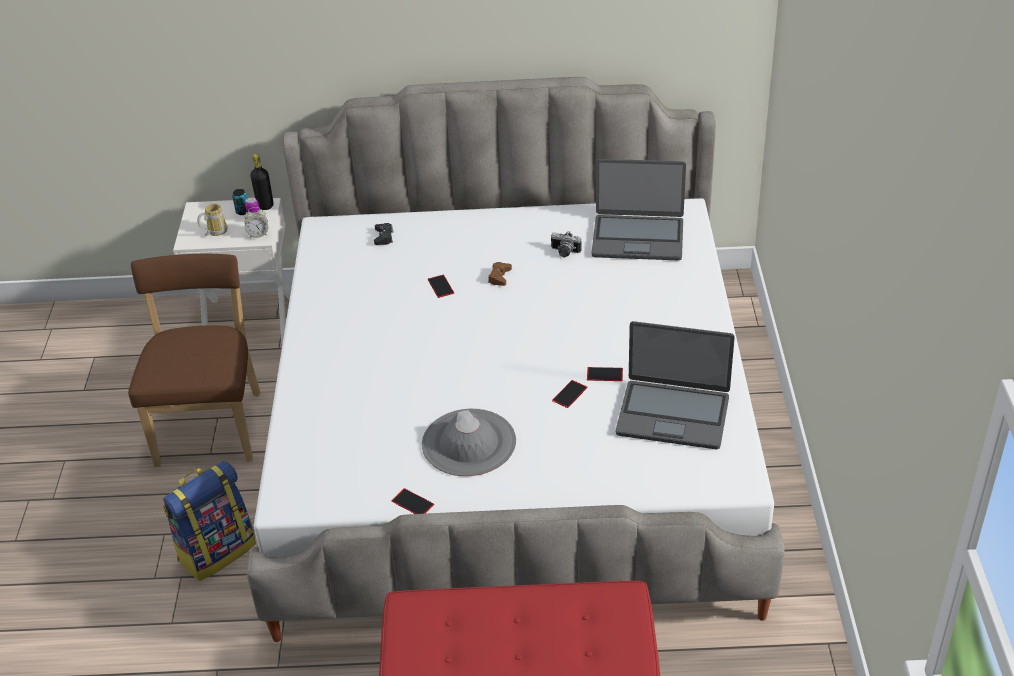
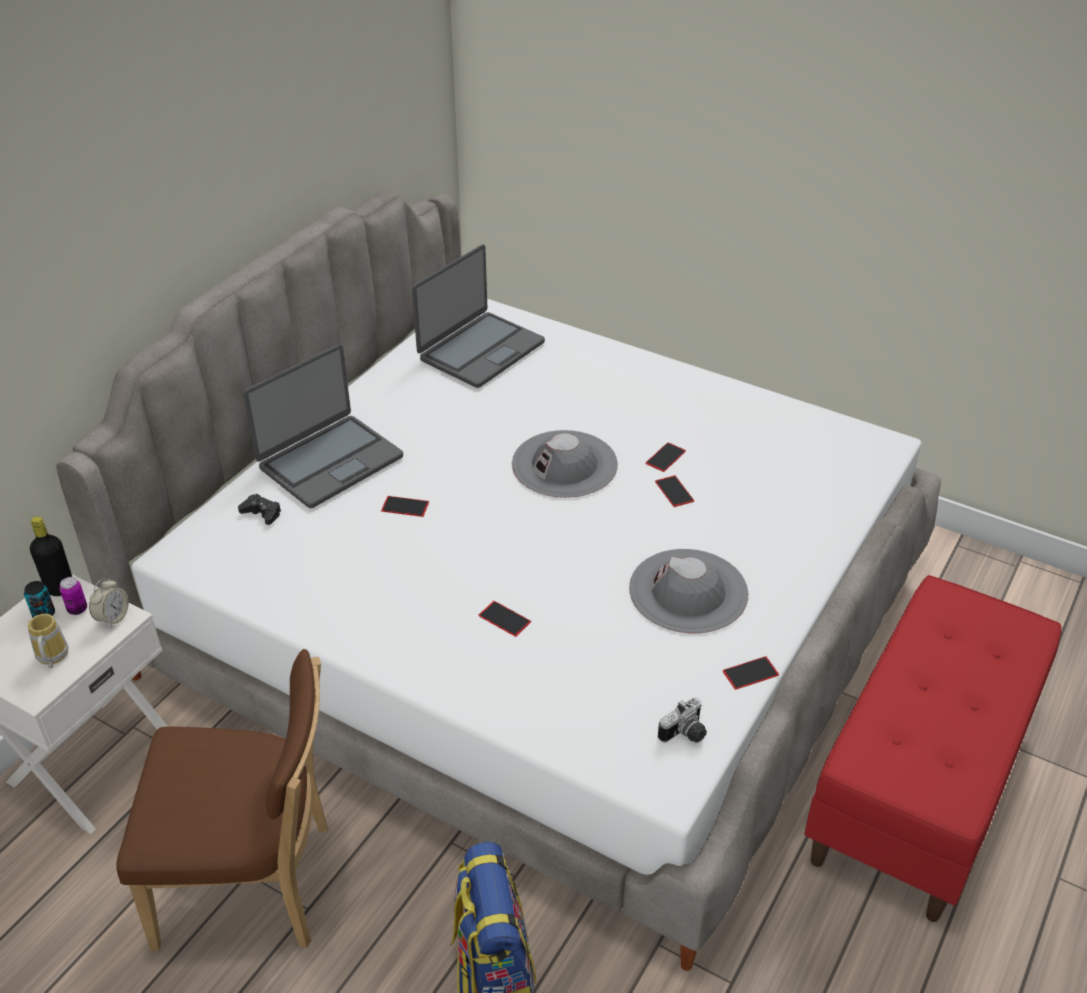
camera: 60 degrees left, 0 degrees up
(211, 424) = (254, 885): brown chair -> brown chair turned 150 degrees clockwise
(374, 374) = (504, 619): none -> phone
(499, 277) = (438, 459): brown game controller -> none
(549, 332) = (564, 464): none -> grey hat
(564, 252) = (448, 402): camera -> camera (685, 734)
(673, 414) = (761, 442): laptop -> laptop (329, 461)

